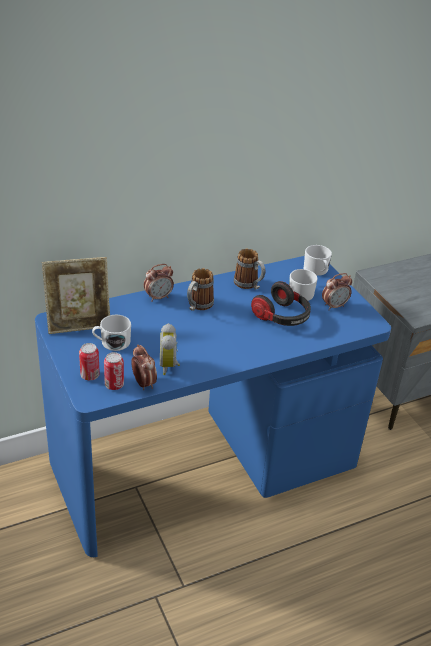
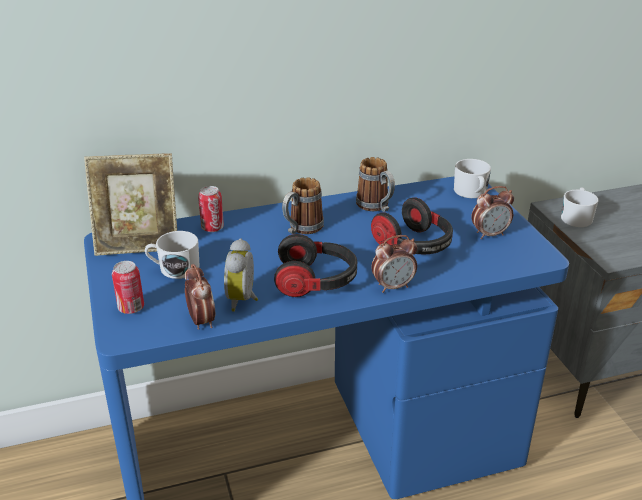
camera: 10 degrees right, 5 degrees down
(114, 385) = (160, 321): can -> can (212, 228)
(158, 297) = (252, 218): alarm clock -> alarm clock (393, 286)
(218, 349) = (316, 281): none -> headphones
(301, 291) = (446, 216): white mug -> white mug (576, 217)

